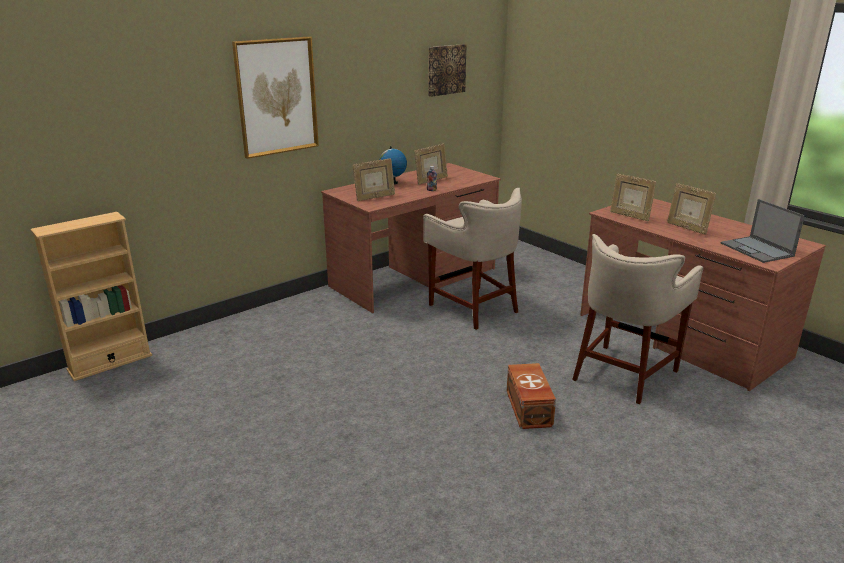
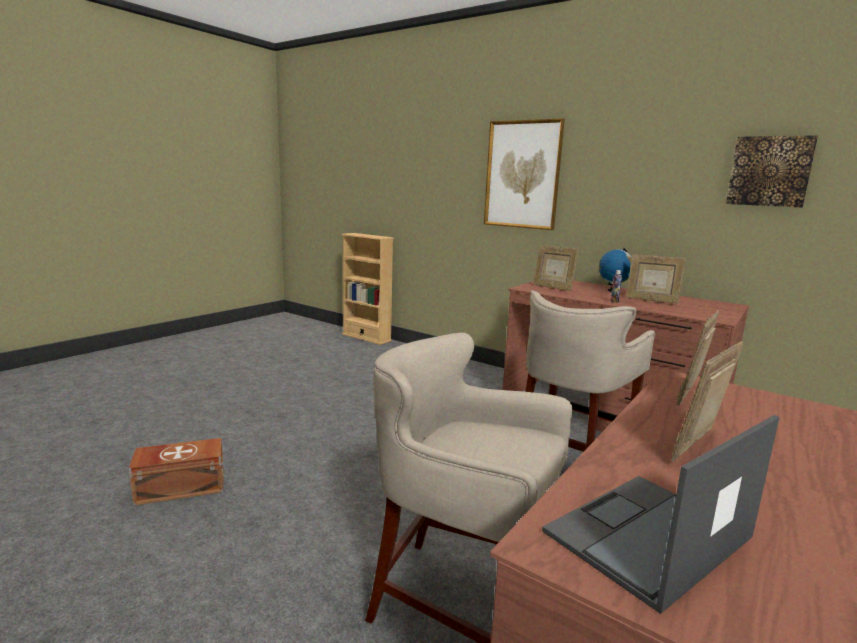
camera: 75 degrees right, 10 degrees down
(528, 409) = (336, 508): brown storage box -> brown storage box (179, 487)

